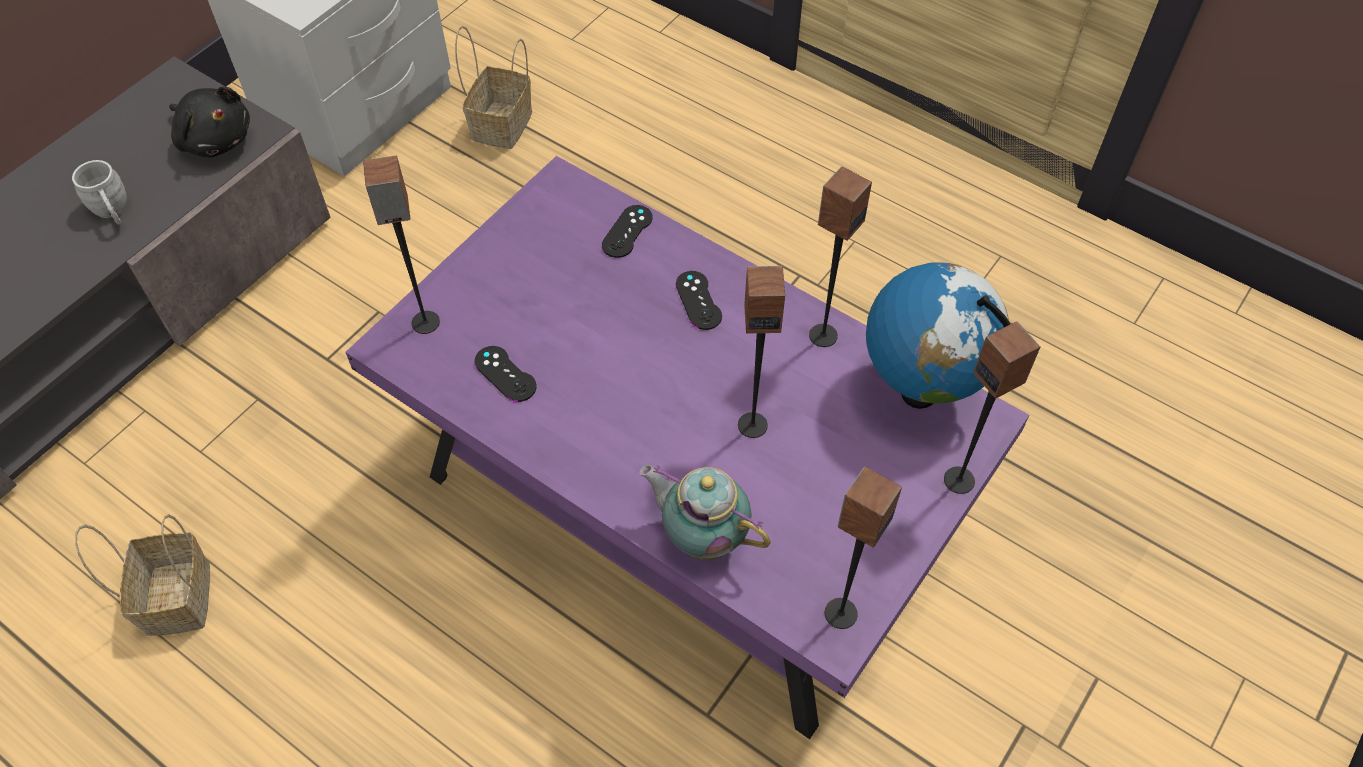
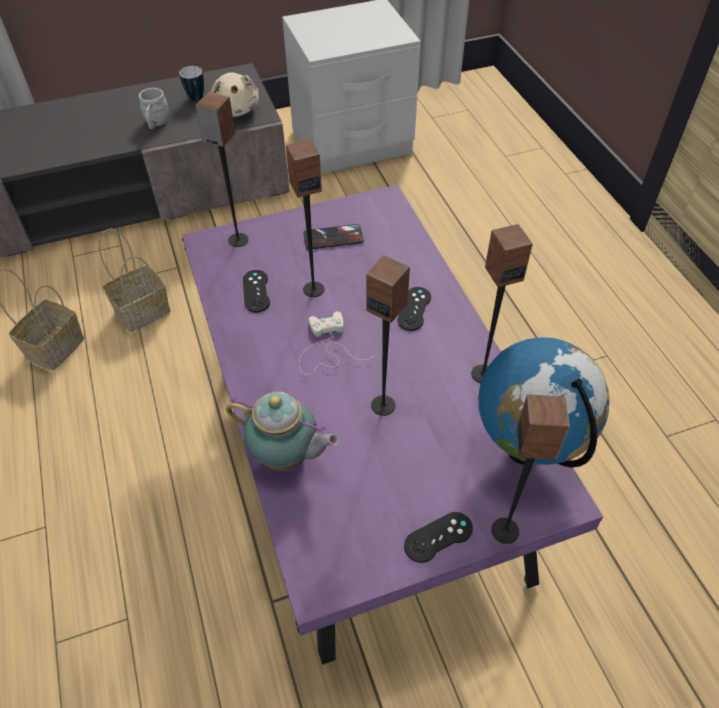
camera: 35 degrees right, 5 degrees down
(142, 149) = (197, 100): none -> mug
(215, 139) = (236, 110): black plush toy -> beige plush toy
(502, 127) = (425, 186): basket -> basket (141, 313)
(538, 261) = (333, 237): none -> phone
(627, 231) = (403, 246): black game controller -> black game controller (438, 537)
(643, 396) = (327, 348): none -> white game controller
(702, 536) = (287, 457): teapot -> teapot turned 135 degrees clockwise
(840, 613) = (335, 569): speaker -> speaker (313, 289)

